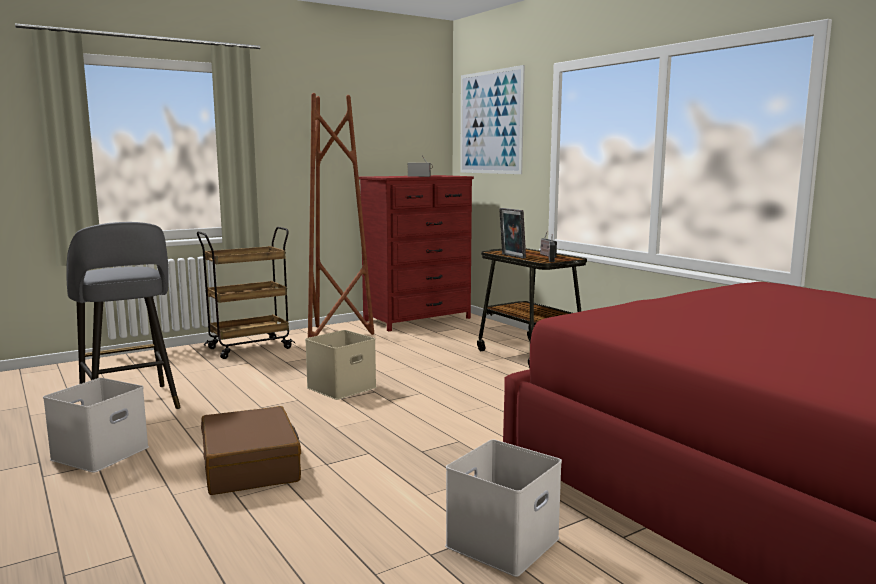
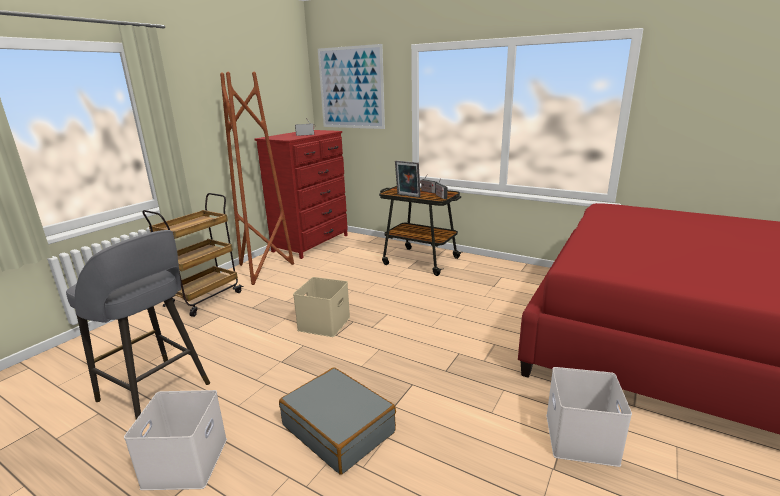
camera: 25 degrees left, 10 degrees up
(251, 466) = (339, 428): brown suitcase -> grey suitcase

